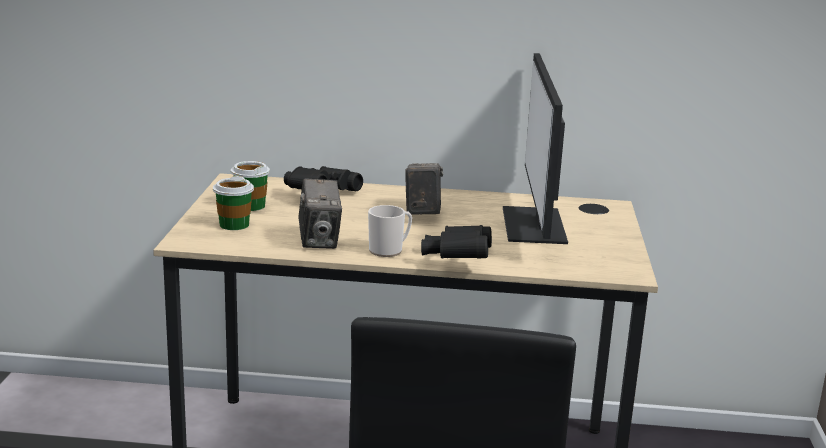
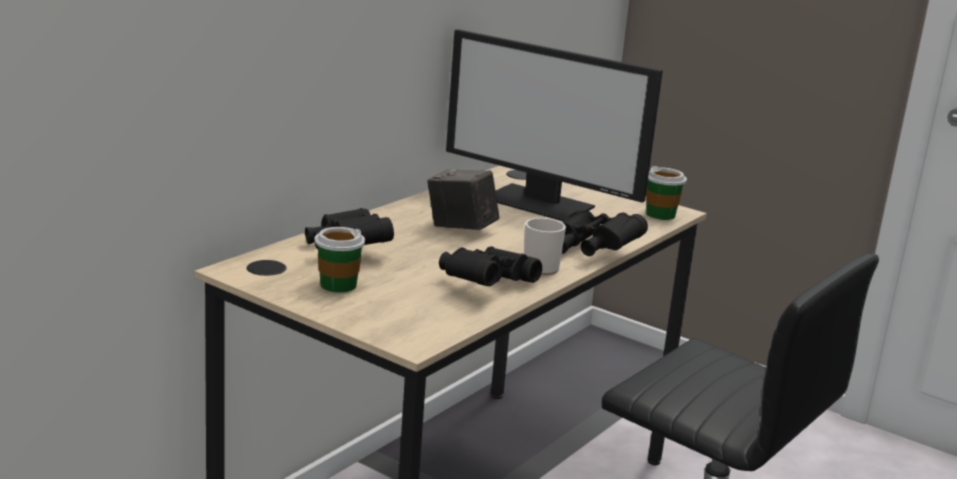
camera: 60 degrees left, 0 degrees up
(234, 225) = (389, 307): cup -> cup (661, 214)
(319, 241) = (485, 285): camera -> black binoculars

